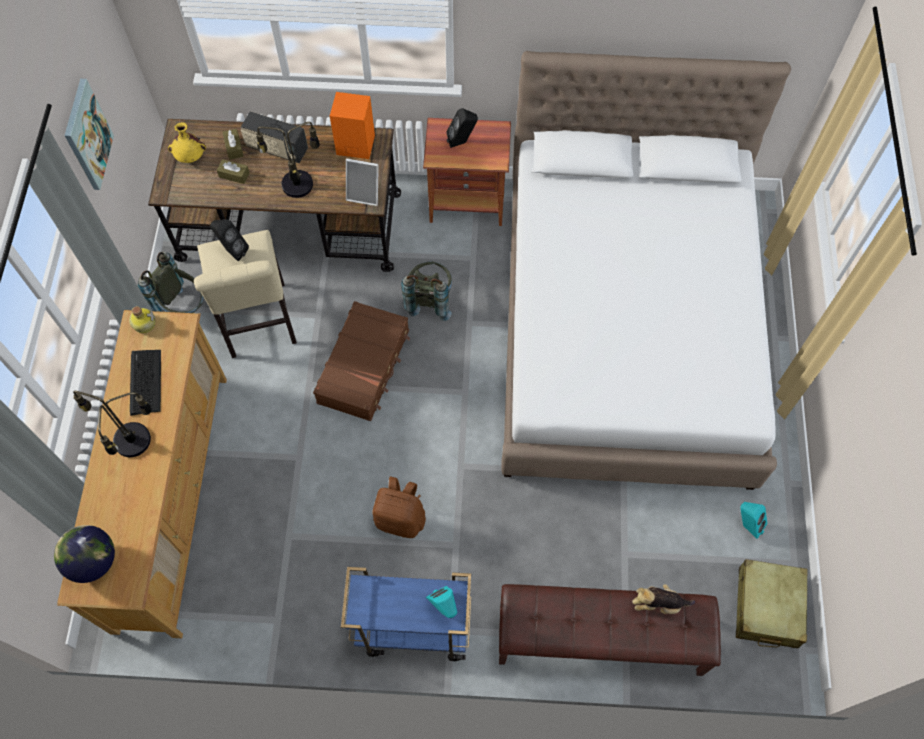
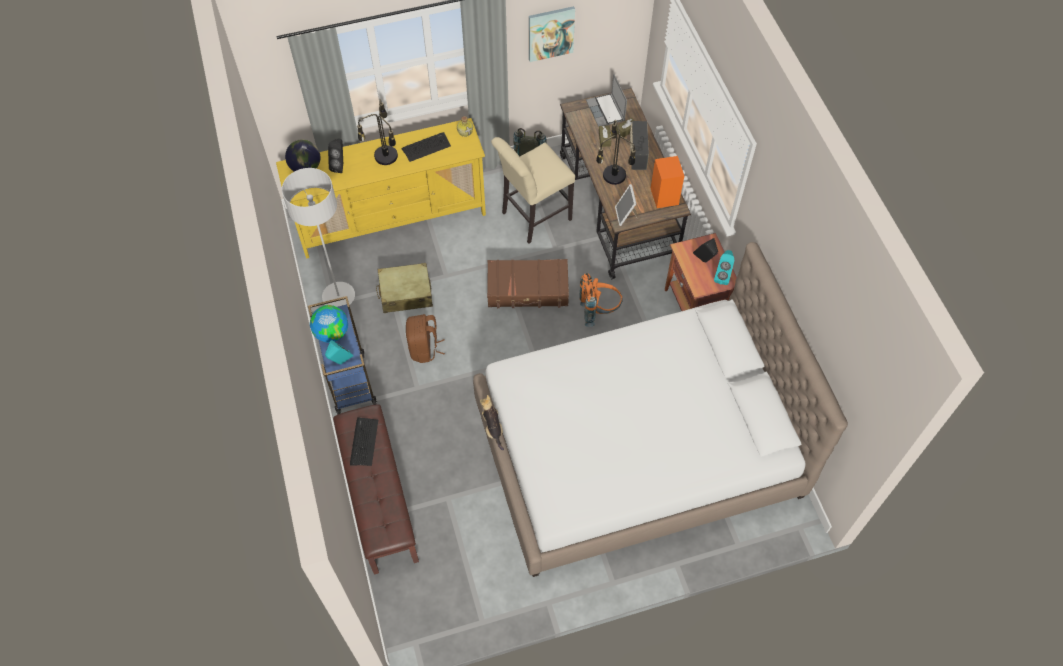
camera: 70 degrees right, 5 degrees down
(172, 499) = (392, 219): brown dresser -> yellow dresser
(191, 158) = (606, 111): yellow vase -> laptop
(232, 251) = (546, 160): black speaker -> black speaker (340, 166)
(269, 608) = (338, 296): none -> grey floor lamp
(391, 609) = (331, 333): none -> globe
(429, 299) = (599, 310): grey backpack -> orange backpack
(558, 619) = (364, 442): none -> keyboard
(658, 603) = (395, 502): plush toy -> plush toy (493, 428)
(746, 525) = (501, 579): turquoise speaker -> turquoise speaker (722, 276)
(767, 607) = (440, 609): beige suitcase -> beige suitcase (405, 293)

